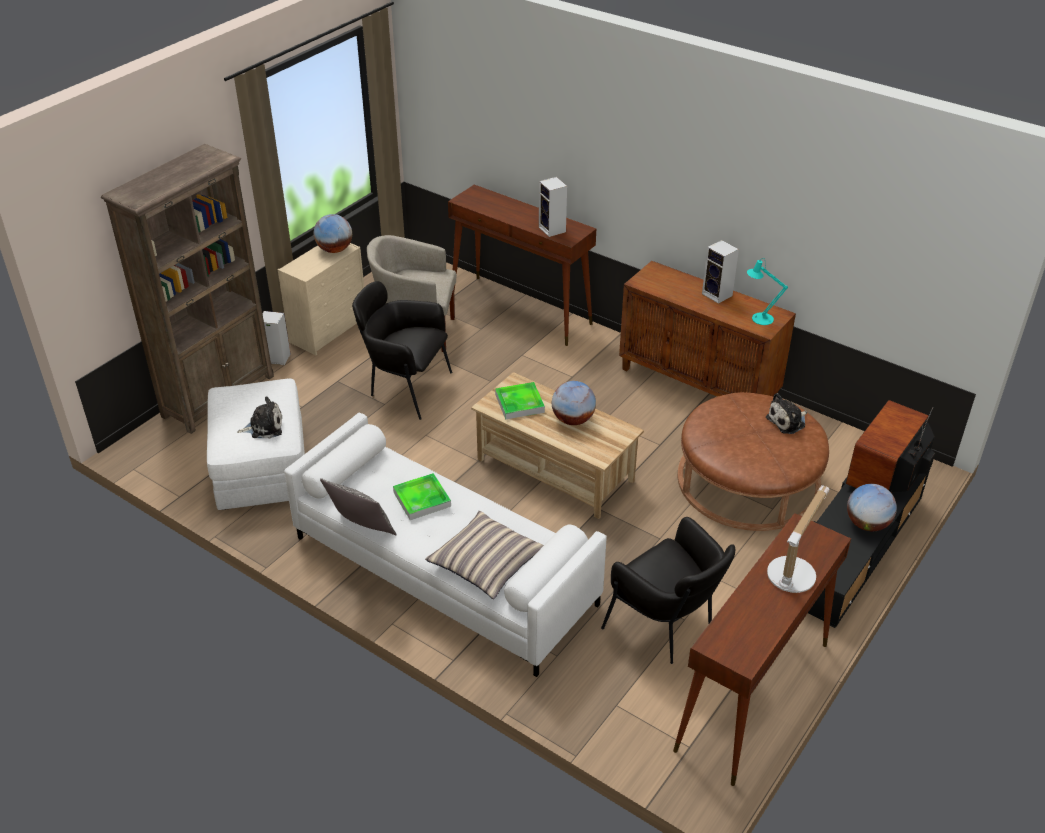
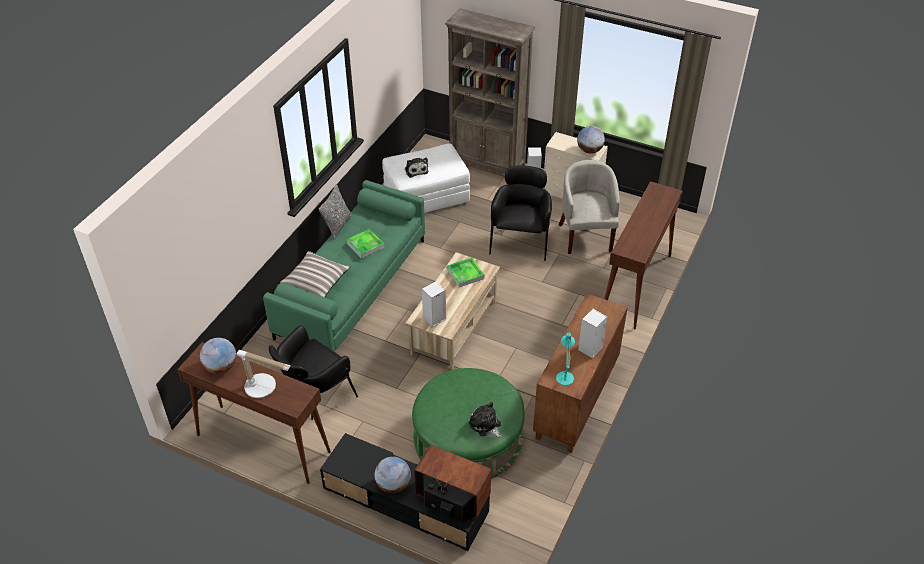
camera: 80 degrees right, 5 degrees up
(443, 570) = (352, 287): white sofa -> green sofa
(553, 230) = (632, 240): speaker -> speaker (434, 319)
(573, 420) = (453, 302): globe -> globe (221, 367)
(748, 480) = (468, 436): brown ottoman -> green ottoman

